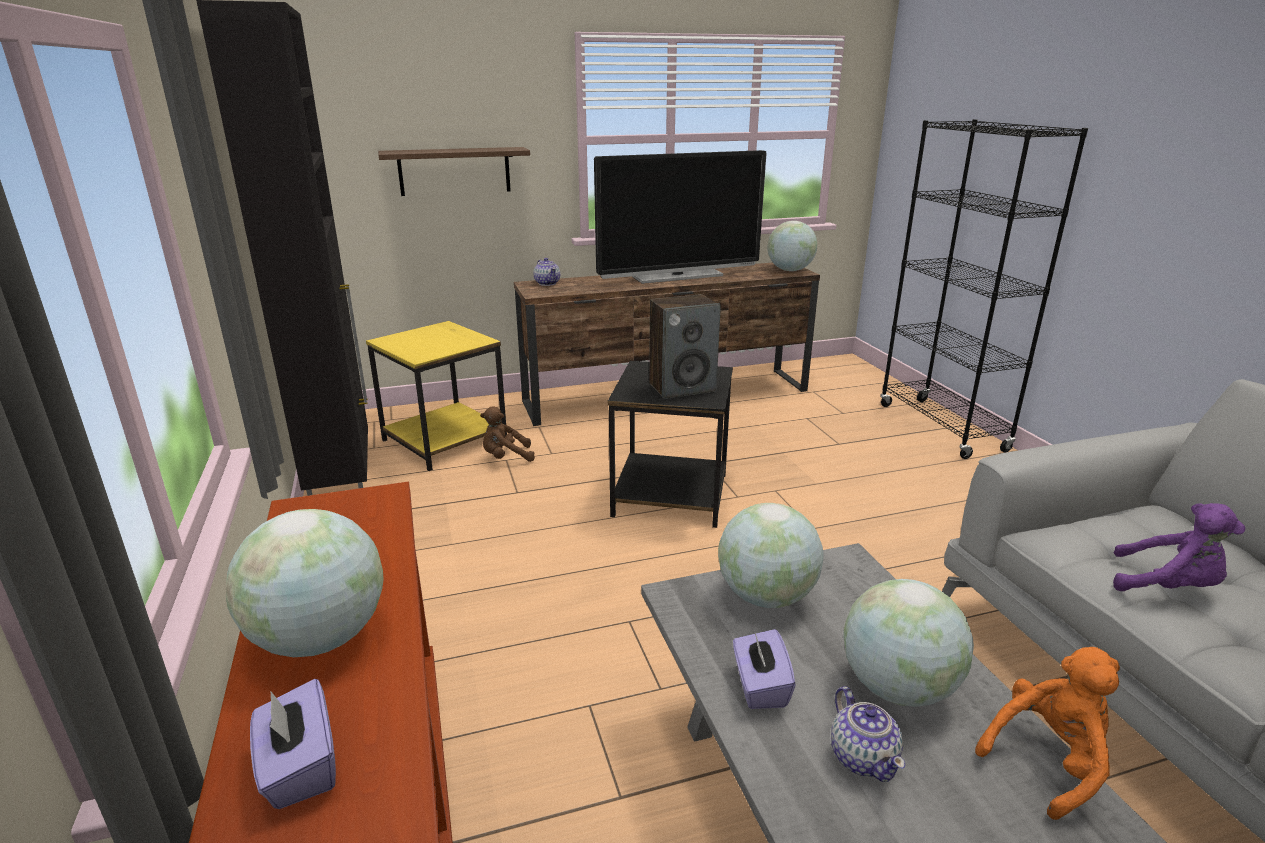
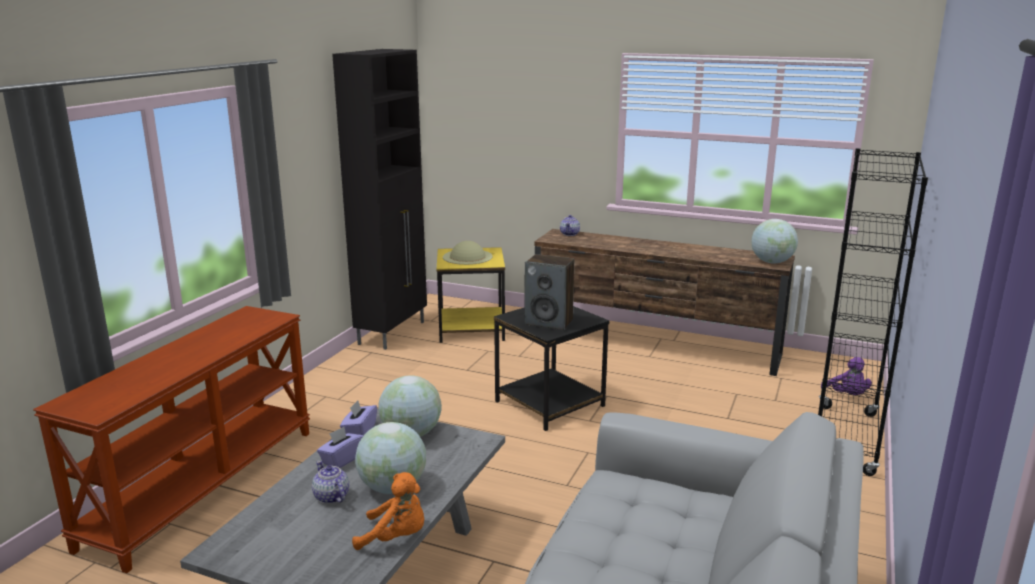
camera: 40 degrees right, 5 degrees down
(299, 768) = (127, 380): purple tissue box -> purple tissue box (359, 431)
(319, 638) = (183, 353): globe -> none
(428, 340) = (467, 257): none -> beige hat
(454, 171) = (529, 144): shelf -> none
(506, 457) = (490, 349): brown plush toy -> none
(677, 276) = (669, 248): television -> none
(863, 757) = (331, 497): teapot -> teapot turned 120 degrees clockwise
(1167, 586) = (618, 524): purple plush toy -> purple plush toy (847, 396)

